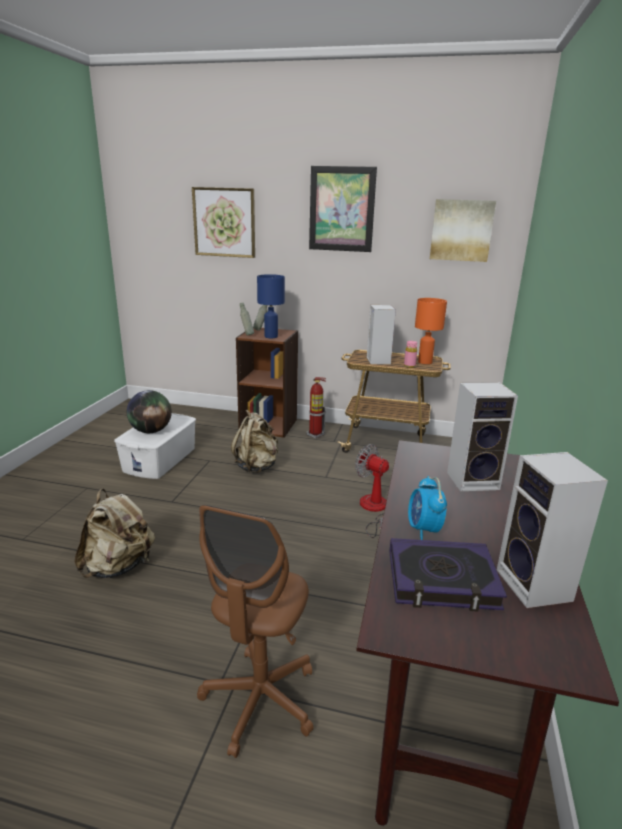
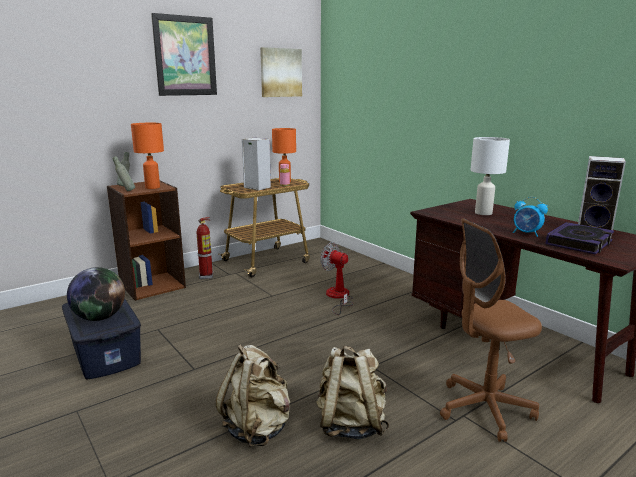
camera: 50 degrees left, 5 degrees down
(160, 459) = (106, 351): white storage box -> blue storage box
(224, 222) = (55, 71): picture -> none
(257, 466) = (209, 313): beige backpack -> beige backpack (350, 424)
(260, 700) = (484, 409): brown office chair -> brown office chair turned 105 degrees clockwise
(271, 337) = (153, 187): blue table lamp -> orange table lamp
(374, 510) = (338, 297): fan -> fan turned 45 degrees clockwise
(474, 480) = (483, 213): speaker -> white table lamp

